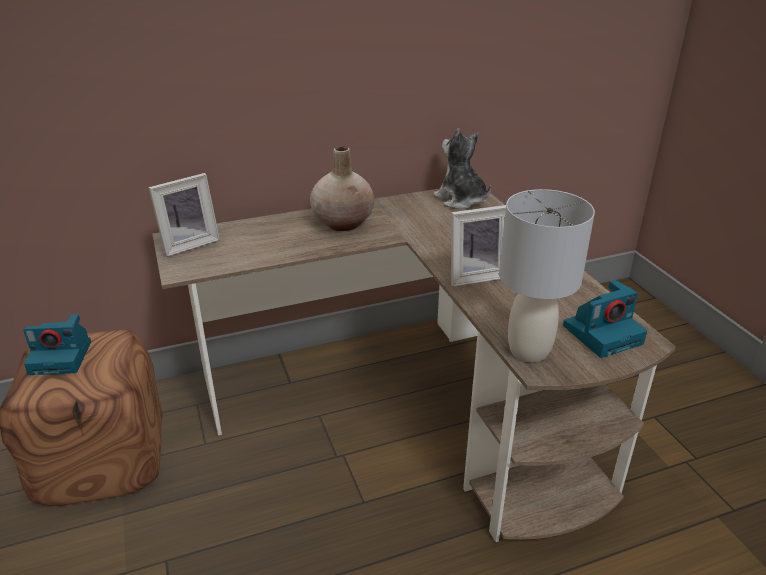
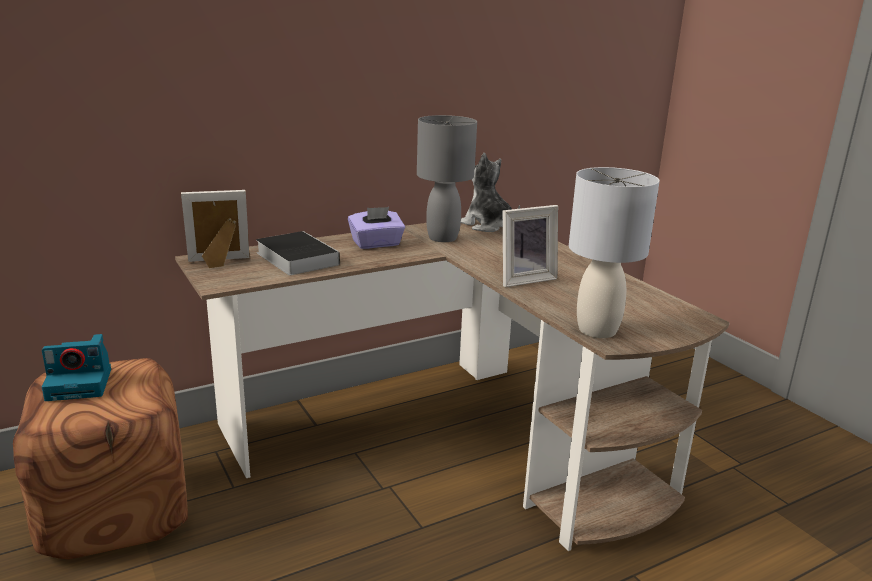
camera: 10 degrees left, 10 degrees down
(188, 244) = (219, 262): picture frame -> picture frame turned 150 degrees counterclockwise
(260, 239) = (295, 258): none -> book
(343, 223) = (376, 244): beige vase -> purple tissue box
(411, 216) = (443, 238): none -> grey table lamp
(603, 333) = (661, 315): camera -> none

